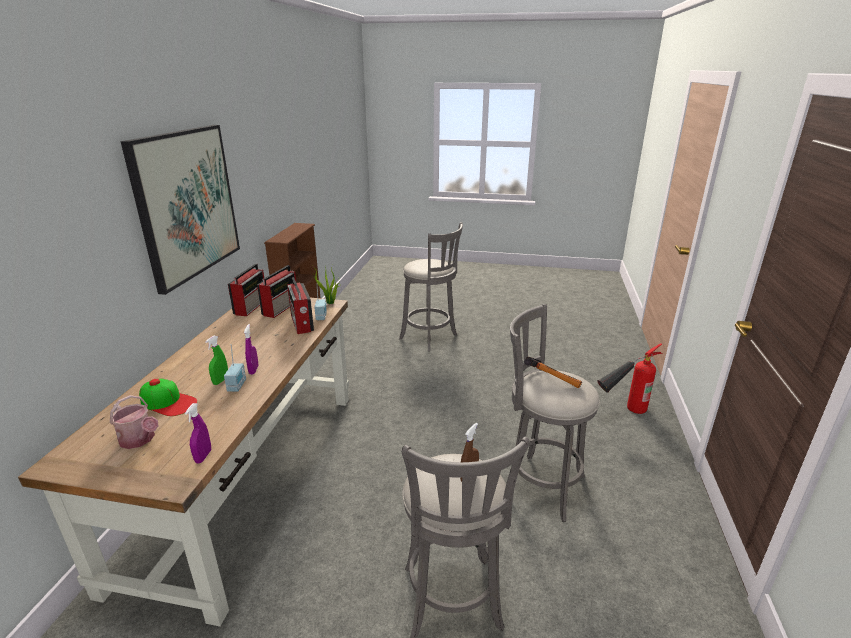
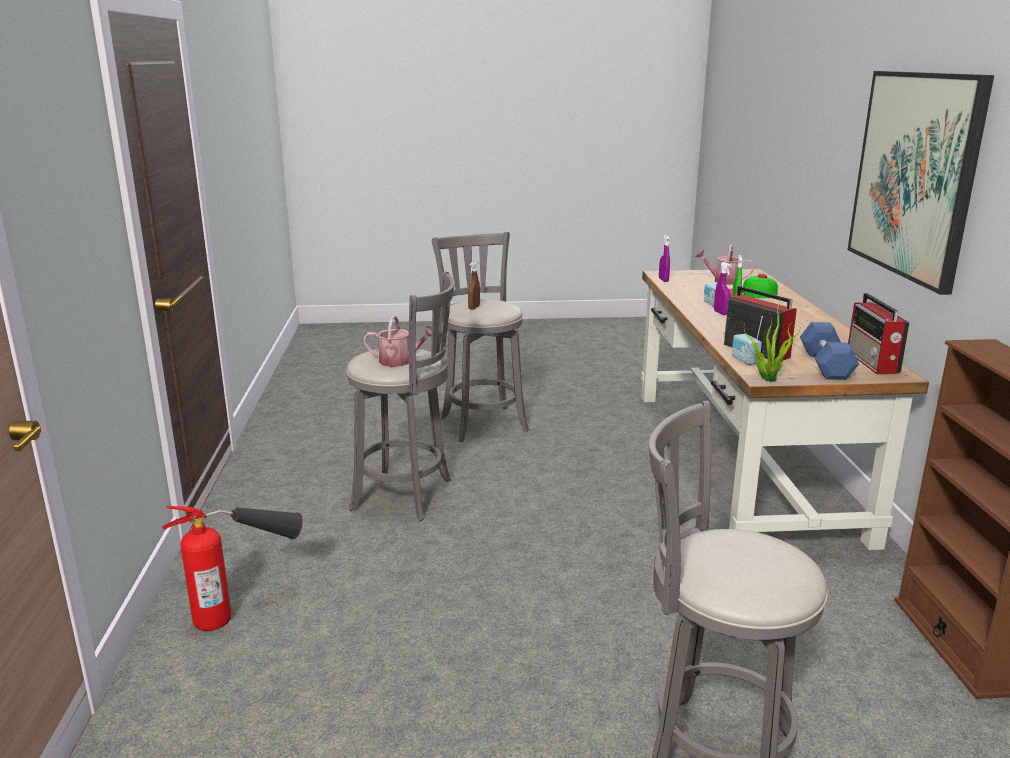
camera: 165 degrees right, 5 degrees down
(281, 307) = (825, 365): radio -> blue dumbbell
(552, 379) = (400, 361): hammer -> watering can

